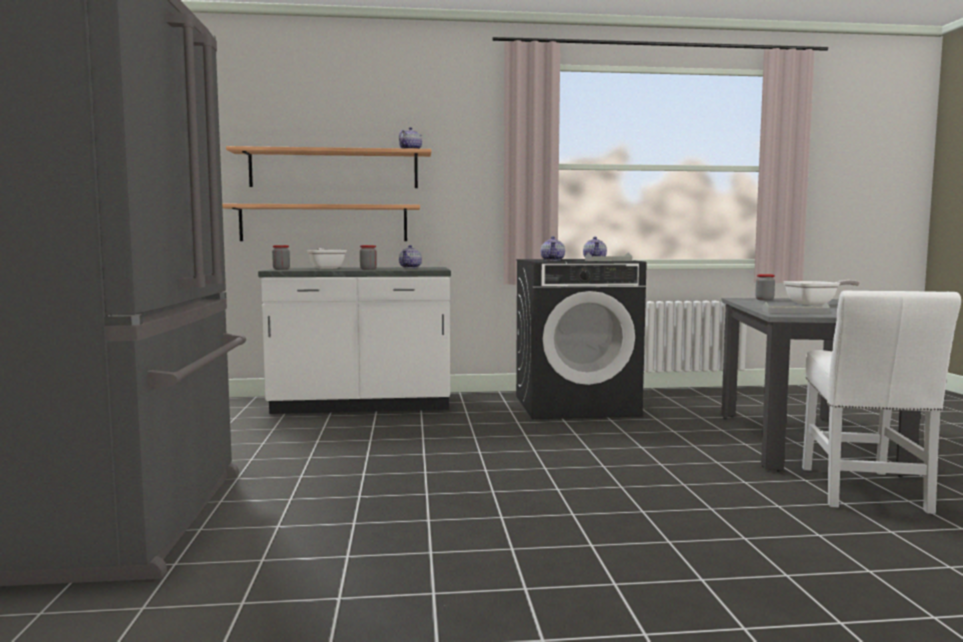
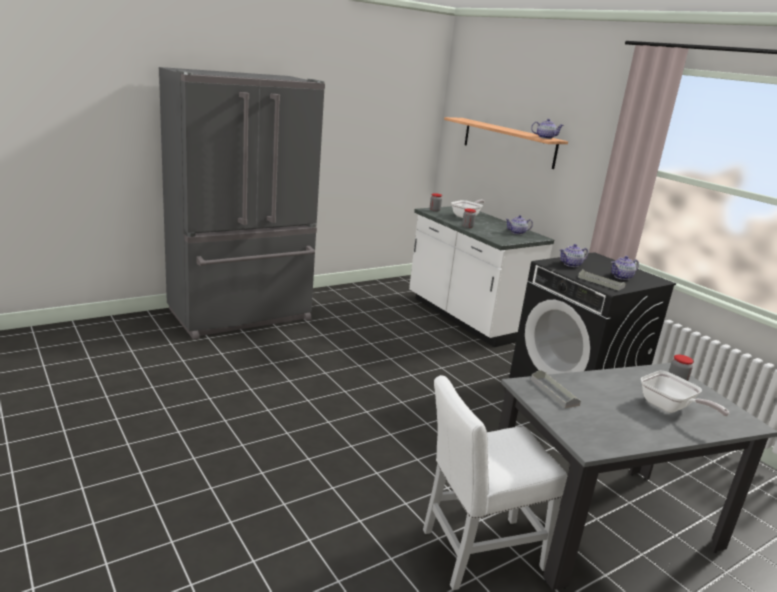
camera: 60 degrees right, 15 degrees up
(324, 223) = (496, 181): shelf -> none

